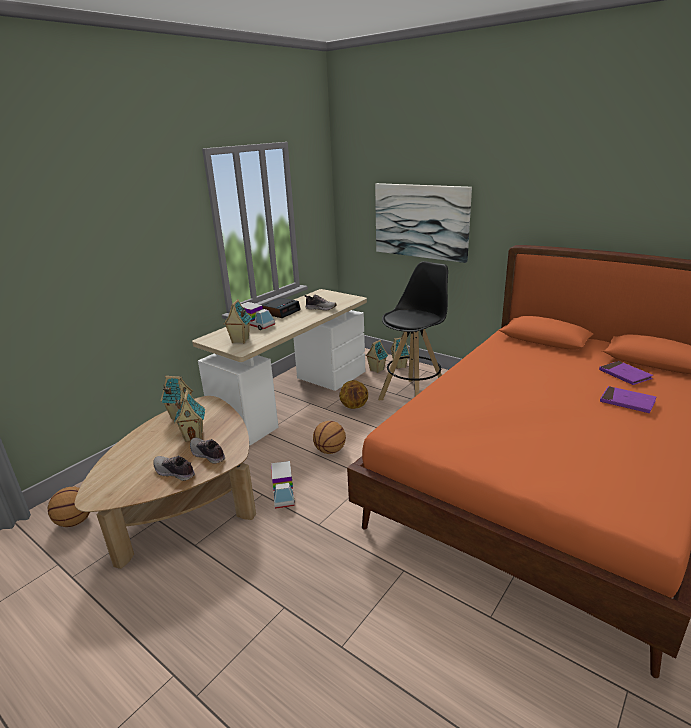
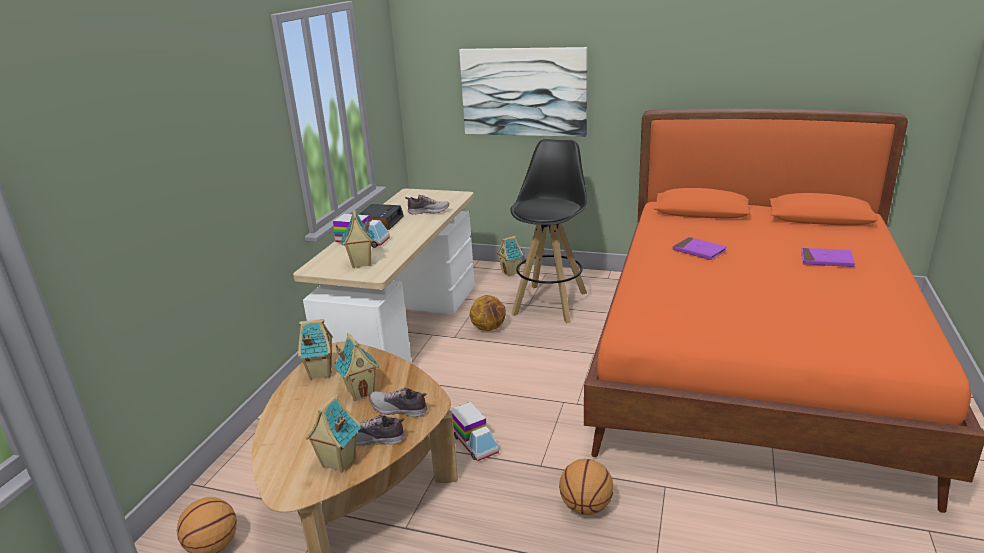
camera: 20 degrees left, 0 degrees up
(330, 451) = (496, 383): basketball -> basketball (586, 507)
(376, 370) = (486, 281): toy house -> toy house (338, 463)
(624, 375) = (803, 235): purple book -> purple book (699, 251)

